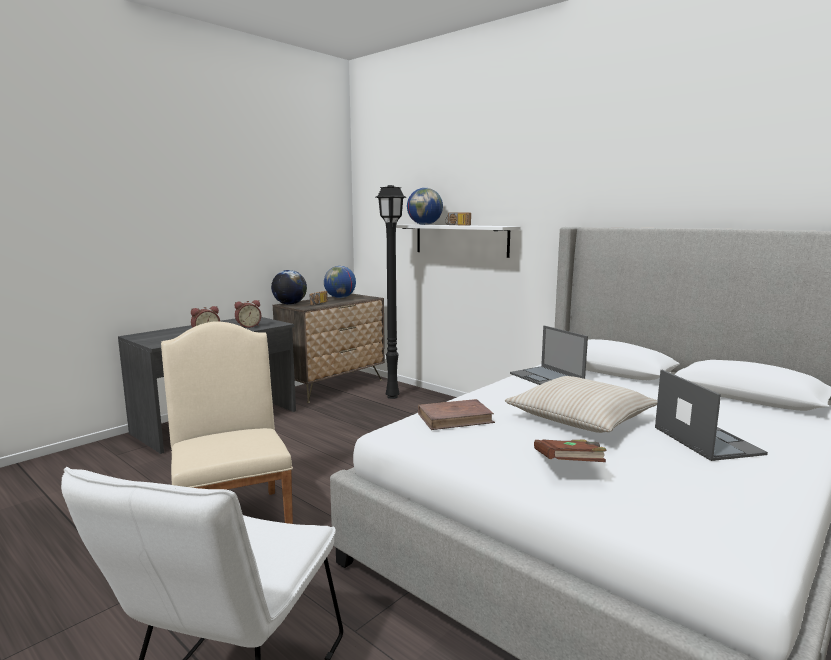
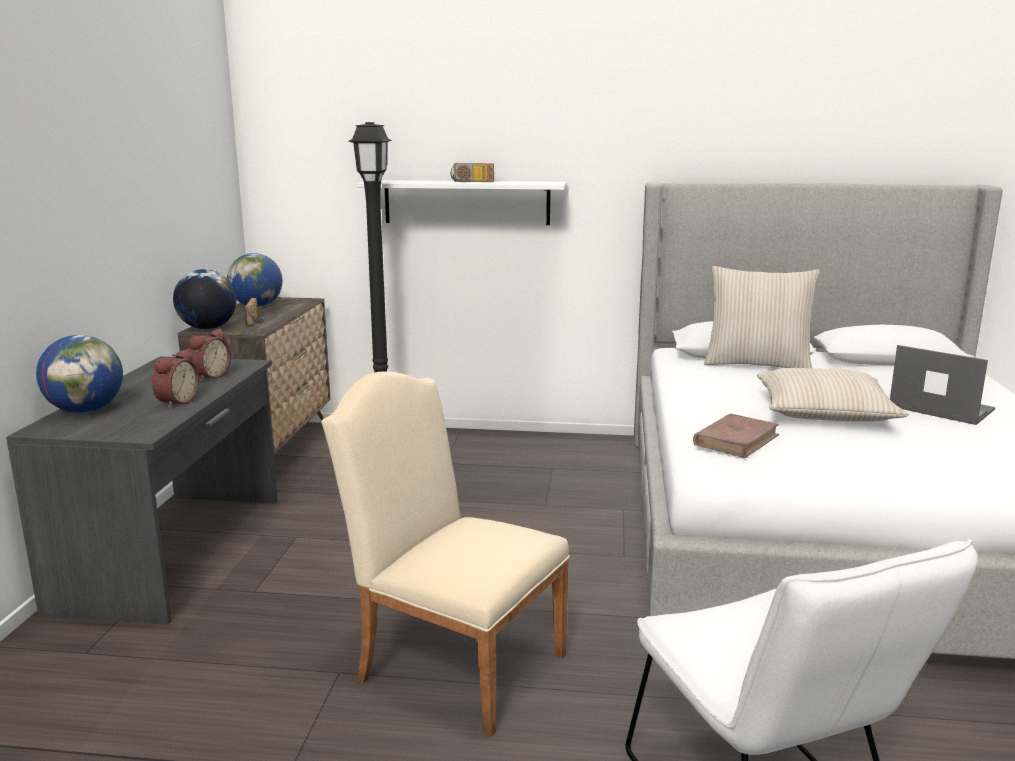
camera: 35 degrees left, 5 degrees up
(425, 224) = (414, 181): globe -> globe (86, 410)
(547, 378) = (706, 376): laptop -> none
(568, 466) = (908, 458): brown book -> none
(610, 378) = (757, 364): none -> beige pillow

